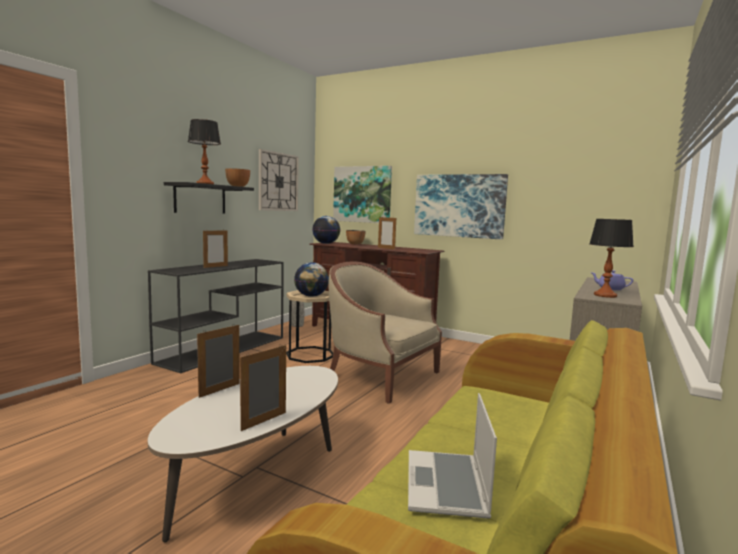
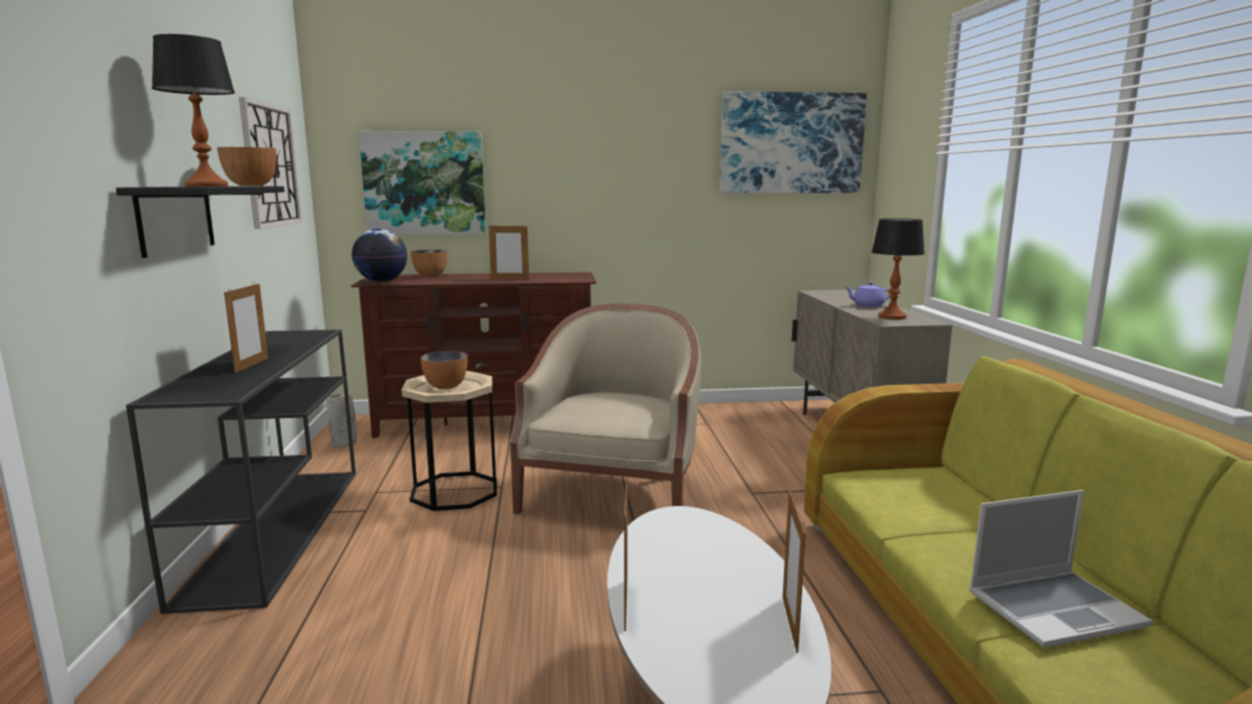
camera: 35 degrees left, 5 degrees up
(311, 296) = (446, 387): globe -> bowl
(380, 377) = (613, 494): beige armchair -> beige armchair turned 105 degrees clockwise
(447, 486) = (1055, 609): laptop -> laptop turned 75 degrees counterclockwise
(459, 205) = (607, 199): picture -> picture (791, 143)

